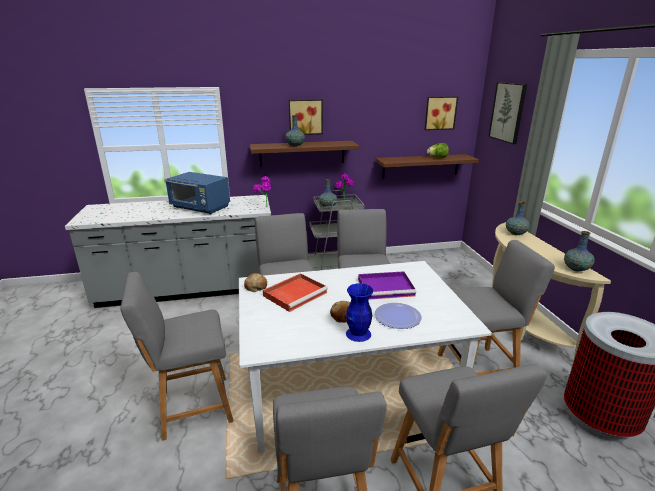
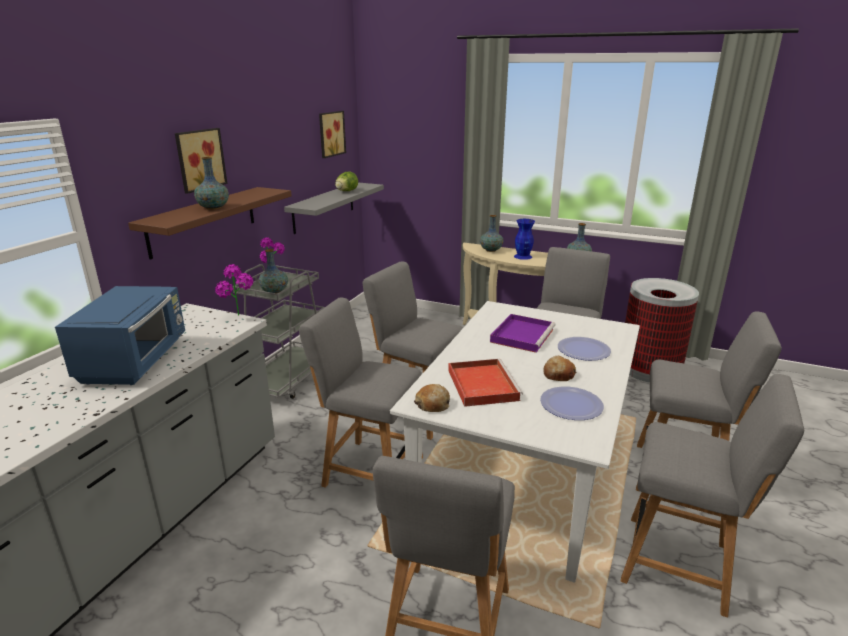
camera: 55 degrees left, 0 degrees up
(200, 208) = (136, 361): blue microwave -> blue microwave turned 60 degrees counterclockwise
(304, 331) = (571, 405): none -> plate
(358, 334) = (599, 378): blue vase -> blue vase (523, 256)
(420, 166) = (324, 207): brown shelf -> grey shelf
(508, 112) = (411, 124): picture -> none

